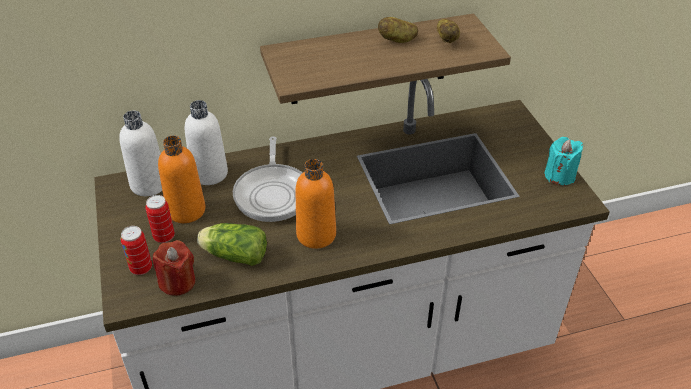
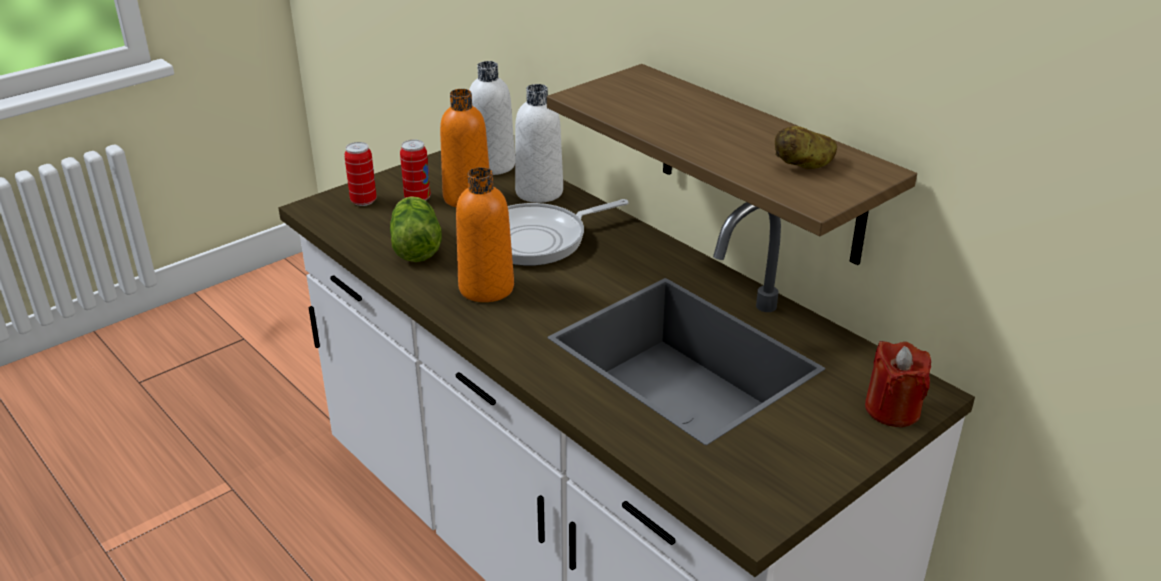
camera: 65 degrees right, 10 degrees down
(177, 282) = (355, 226): red candle -> red candle (892, 410)
(397, 40) = (757, 133): potato -> none
(559, 175) = (801, 481): turquoise candle -> none

